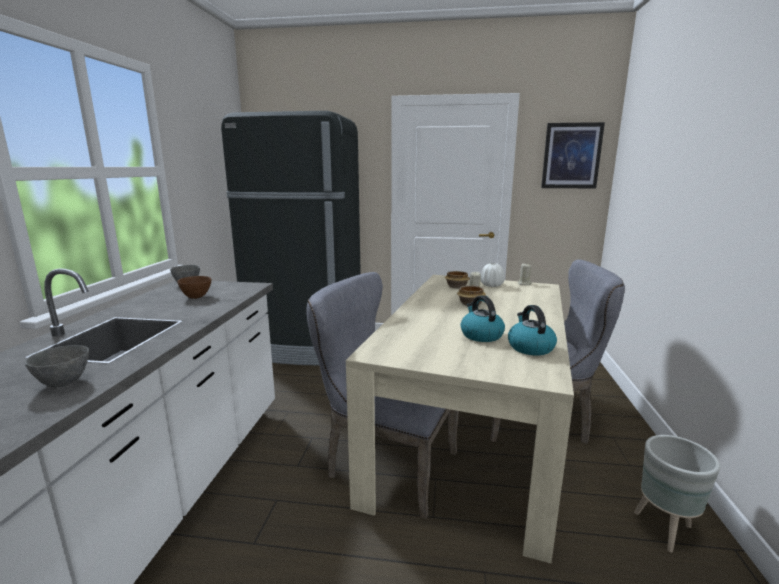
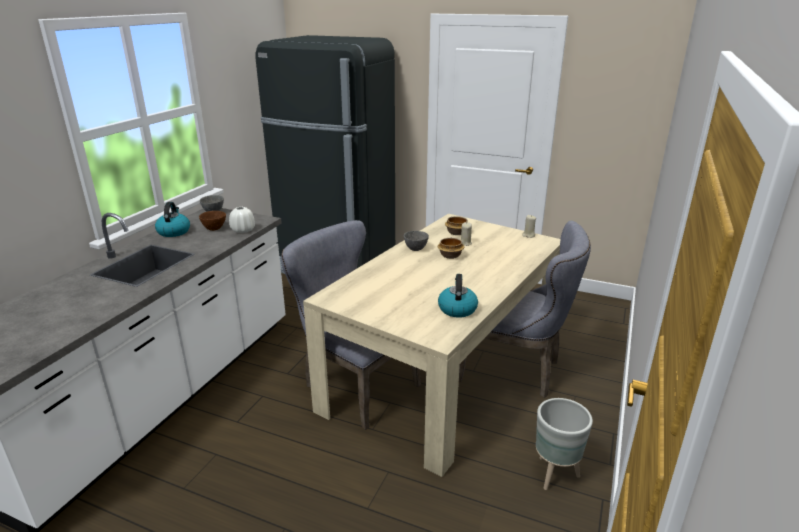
camera: 15 degrees right, 10 degrees up
(63, 382) = (107, 298): grey bowl -> grey bowl (415, 249)
(481, 335) = (427, 291): kettle -> kettle (174, 231)
(491, 285) = (493, 234): white vase -> white vase (243, 230)
(571, 156) = (623, 90): picture -> none

